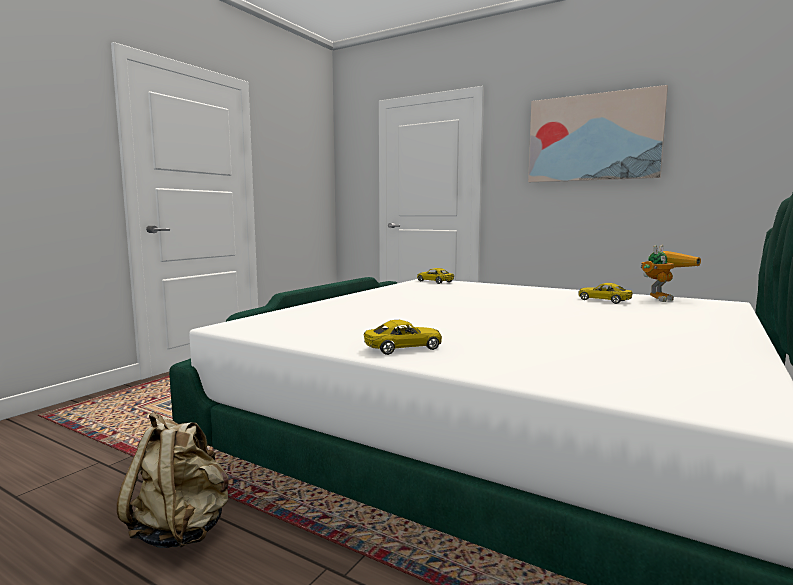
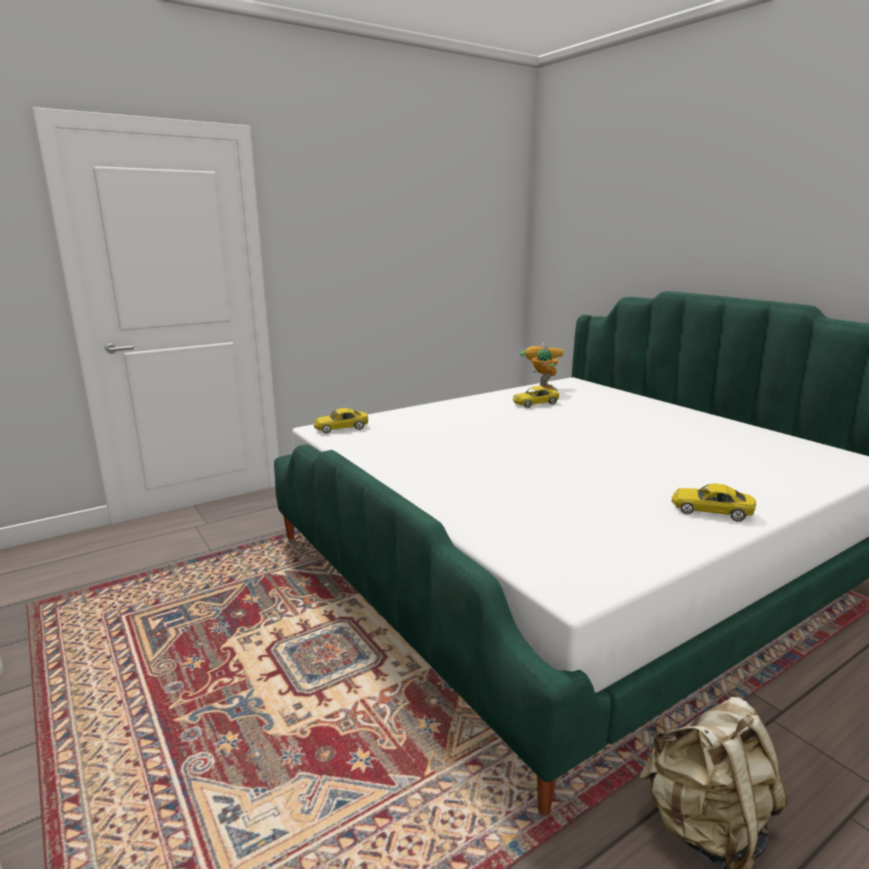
camera: 65 degrees left, 10 degrees up
(403, 347) = (711, 510): yellow toy car -> yellow toy car turned 75 degrees counterclockwise
(593, 138) = (390, 218): picture -> none

